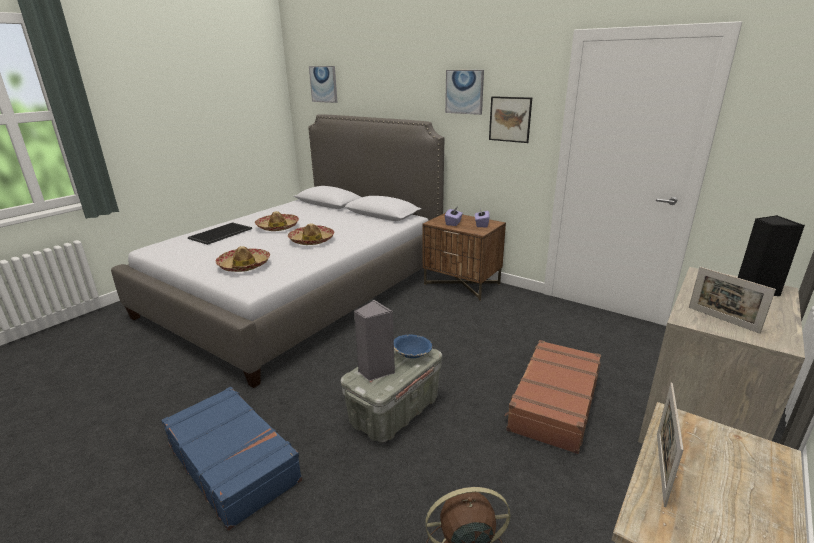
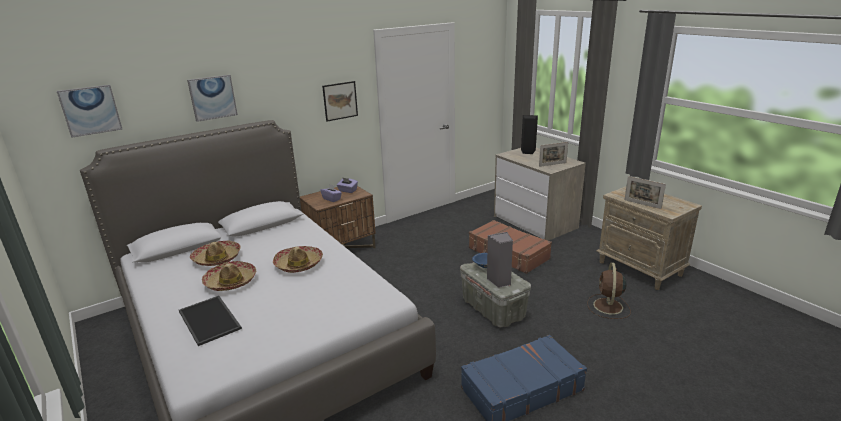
camera: 70 degrees left, 0 degrees up
(244, 265) = (332, 303): hat -> hat (217, 258)
(464, 92) = (296, 86): picture -> picture (212, 97)

